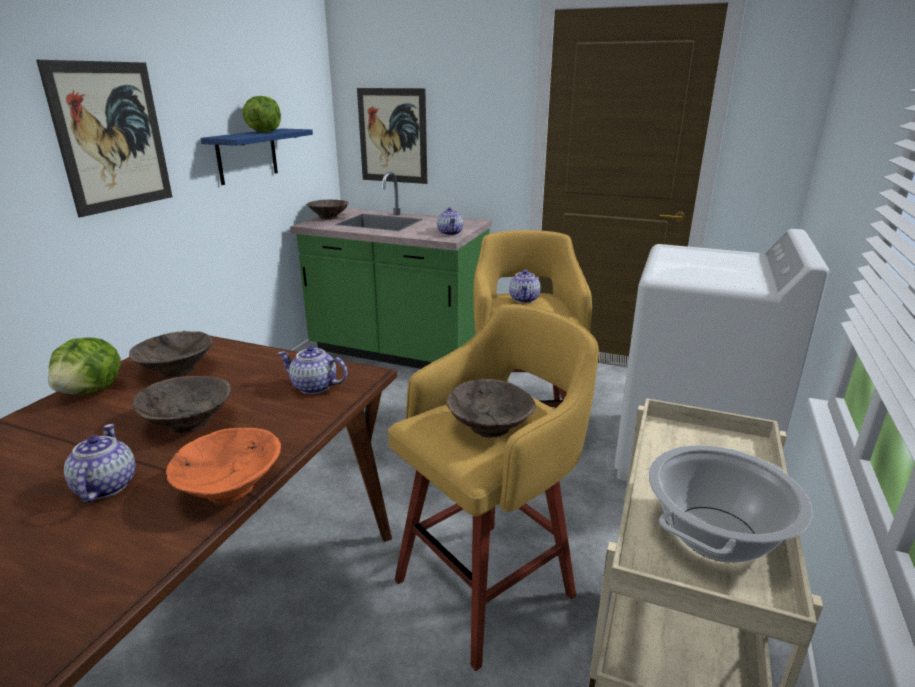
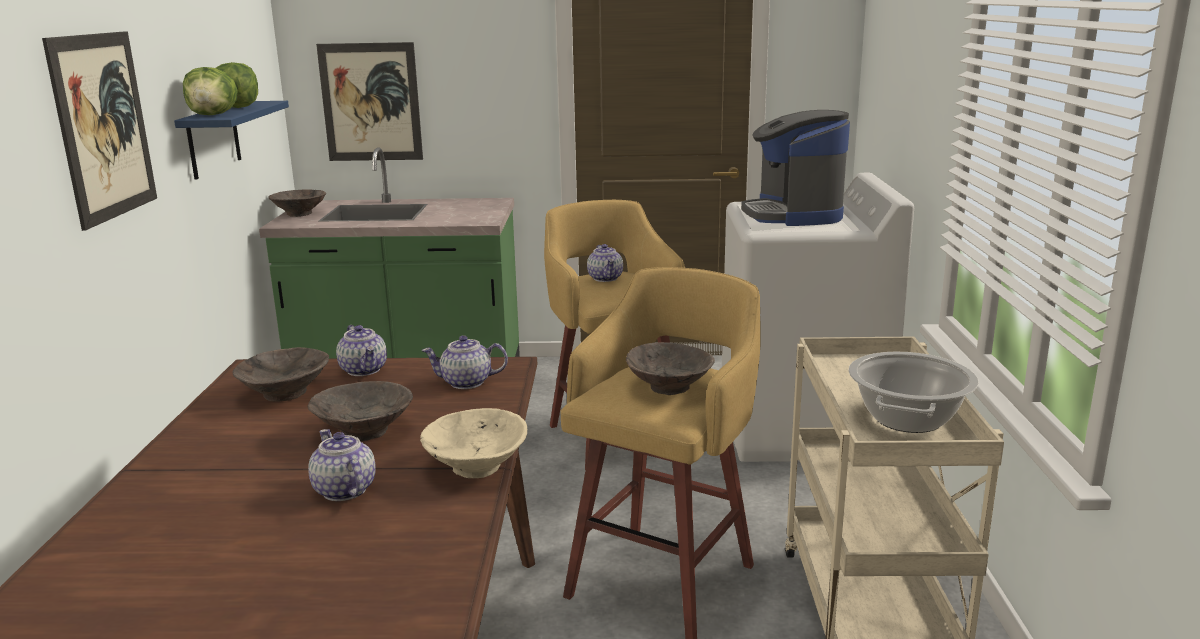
camera: 20 degrees left, 5 degrees down
(92, 391) = (206, 427): lettuce -> lettuce (213, 115)
(230, 487) = (476, 466): orange bowl -> beige bowl
(450, 233) = (481, 216): teapot -> teapot (364, 370)
(705, 263) = (793, 214): none -> coffee machine

